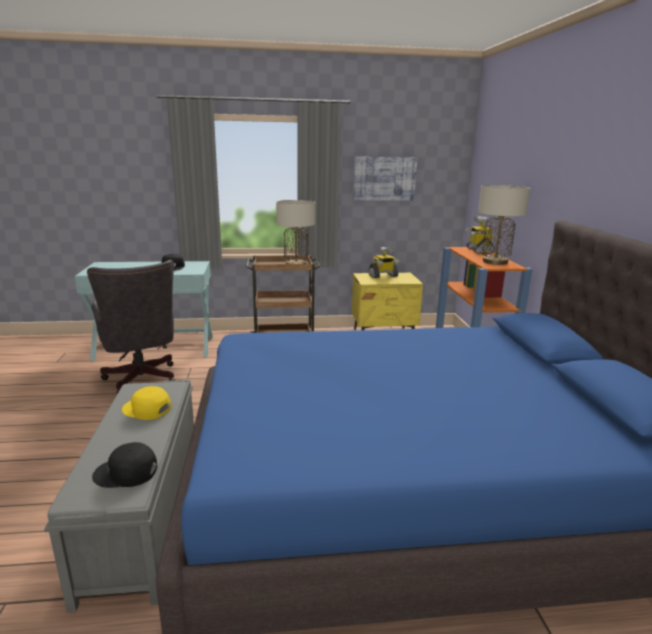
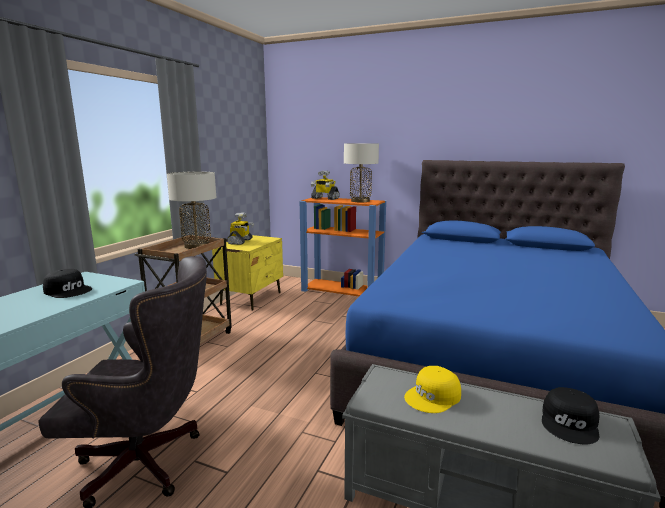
camera: 60 degrees left, 5 degrees down
(384, 178) = (221, 147): picture -> none

